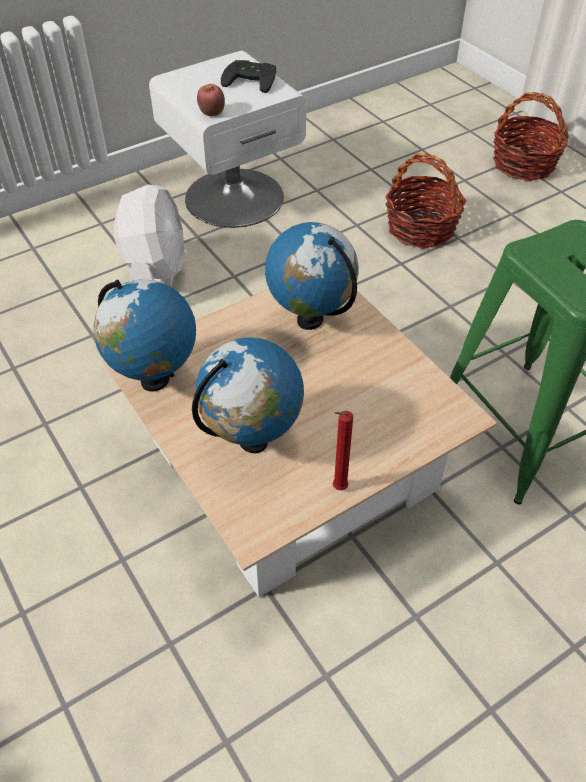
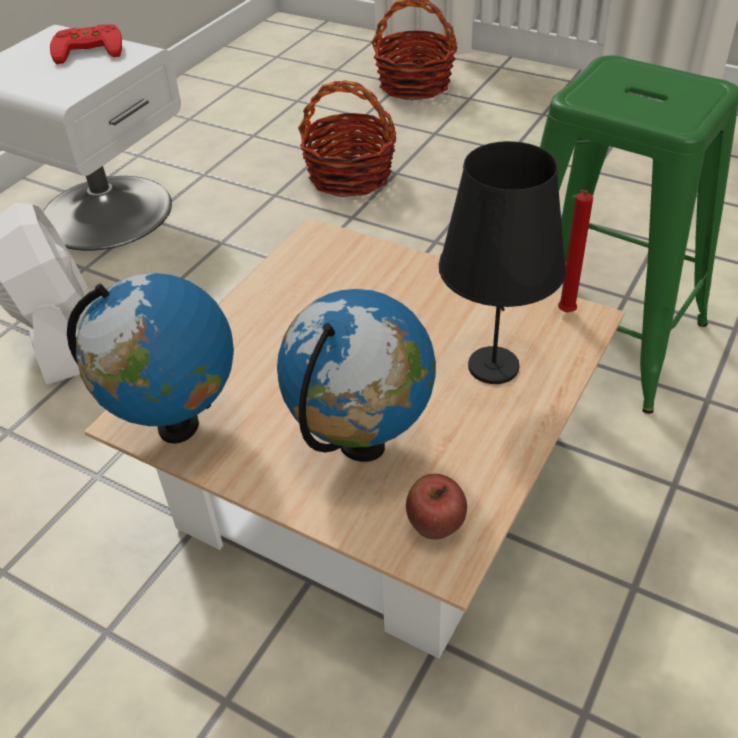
camera: 25 degrees left, 5 degrees down
(212, 114) = (63, 94): apple -> apple (435, 526)
(252, 79) = (90, 48): black game controller -> red game controller
(310, 319) = (332, 283): globe -> none
(337, 488) = (508, 456): red candle -> red candle (565, 314)
(374, 424) = (494, 366): none -> black table lamp

